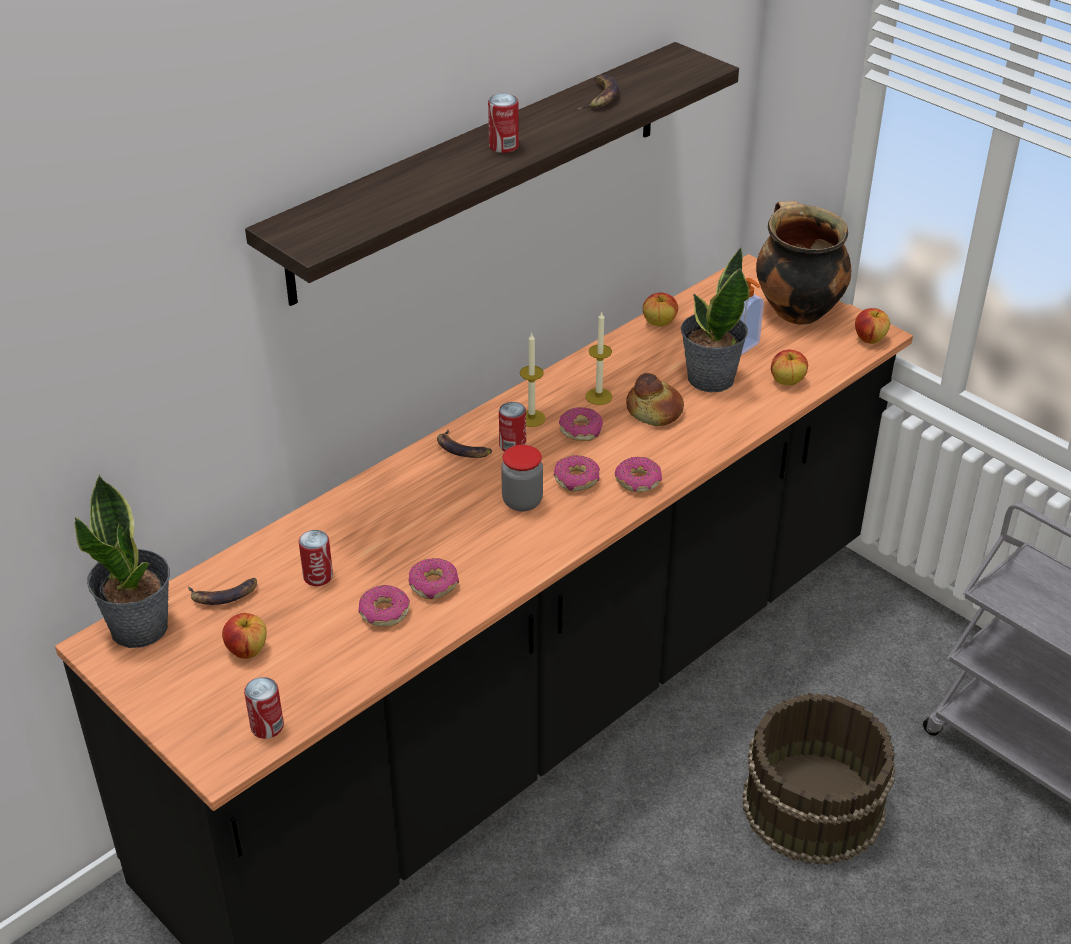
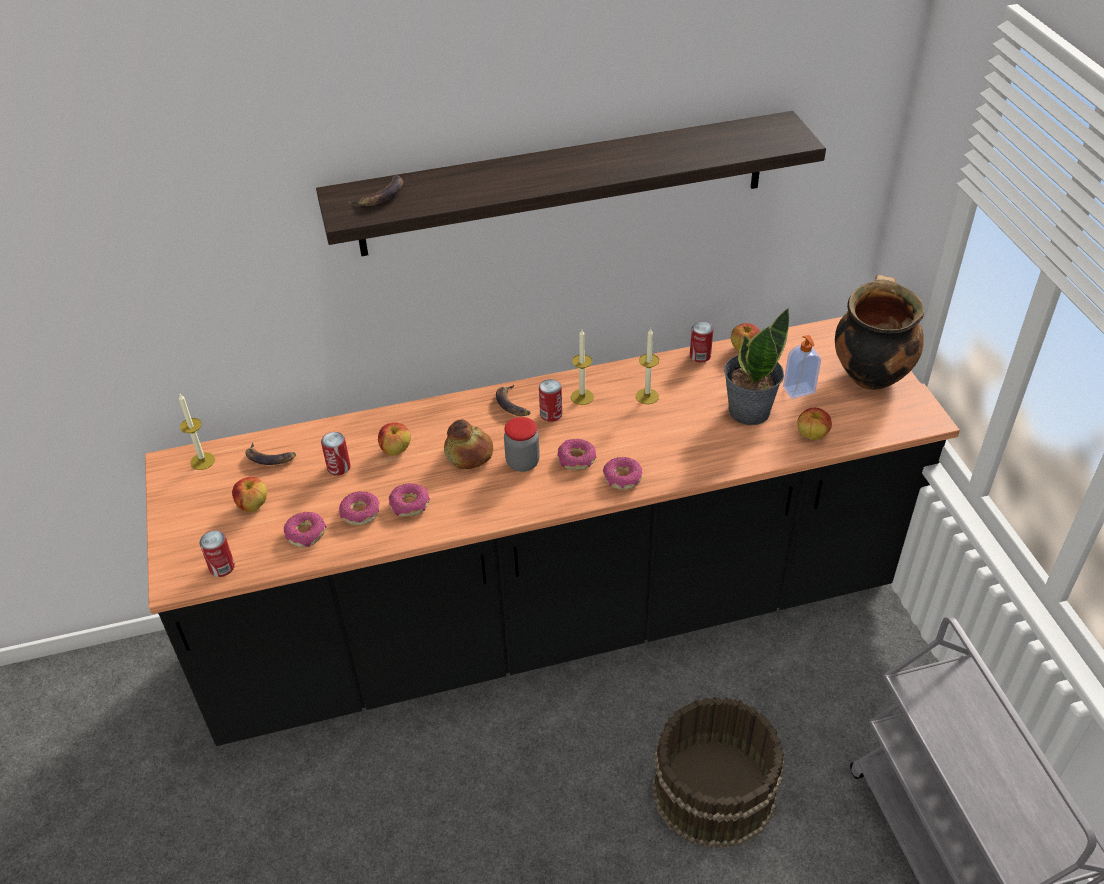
camera: 30 degrees right, 5 degrees up
(140, 627) = (202, 461): potted plant -> candle
(503, 146) = (562, 170): can -> can (700, 356)
(581, 430) = (611, 420): donut -> donut (306, 534)
(600, 97) = (680, 146): banana -> banana (381, 196)
(655, 411) = (682, 423): bread -> bread (469, 453)
(869, 339) = (916, 421): apple -> apple (395, 449)

